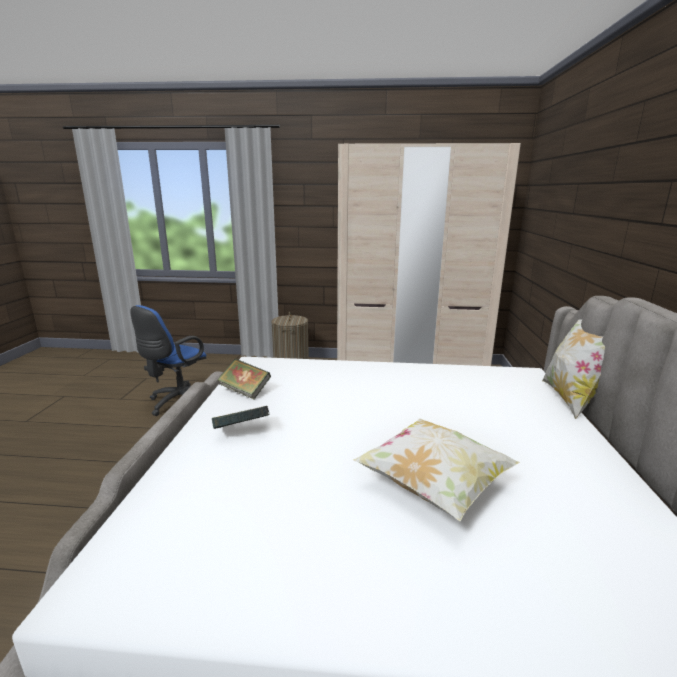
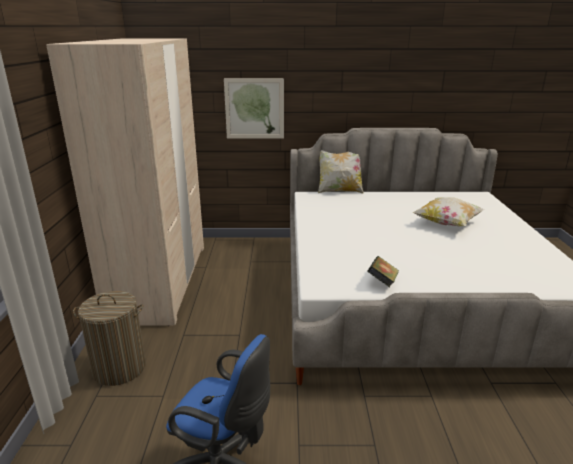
camera: 95 degrees left, 5 degrees up
(242, 431) = (441, 273): book -> none
(573, 239) = (254, 109): none -> picture

